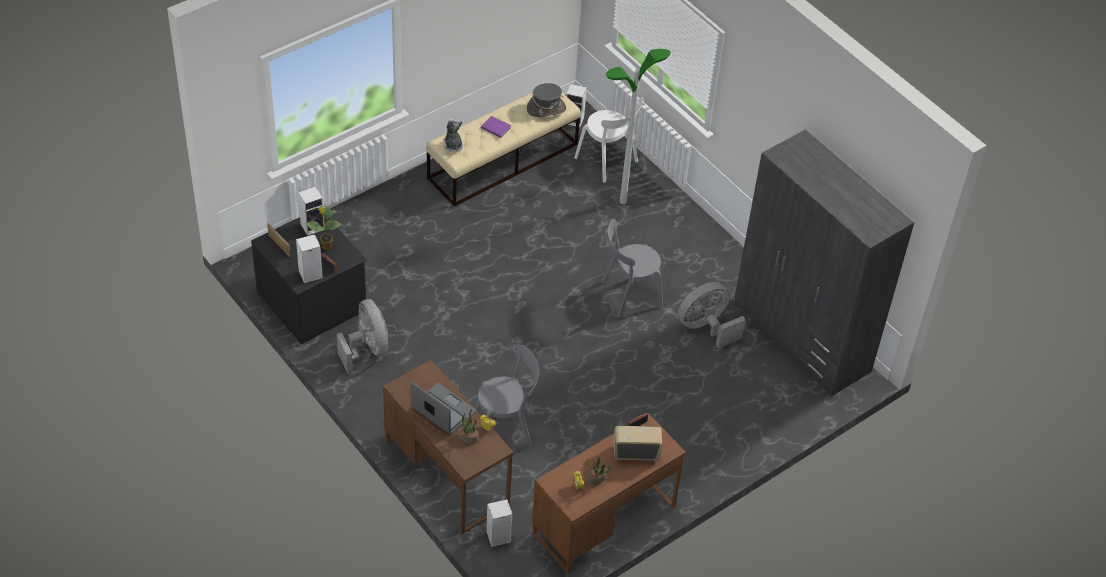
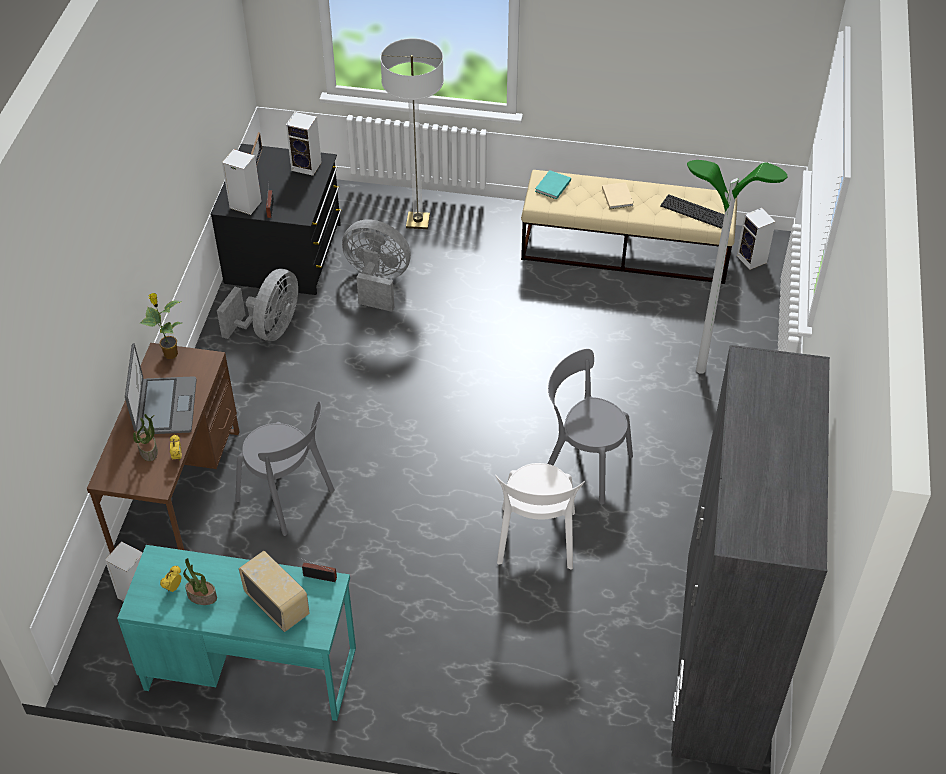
camera: 50 degrees right, 0 degrees up
(326, 247) = (292, 191): potted plant -> potted plant (170, 354)
(365, 225) = (418, 221): none -> floor lamp
(452, 145) = (552, 186): plush toy -> turquoise book
(495, 127) = (617, 196): purple book -> beige book
(546, 109) = (695, 211): grey hat -> keyboard
(603, 519) = (250, 668): brown desk -> turquoise desk
(608, 161) = (737, 320): white chair -> white chair (536, 541)
(706, 328) = (623, 562): grey fan -> grey fan (377, 282)

